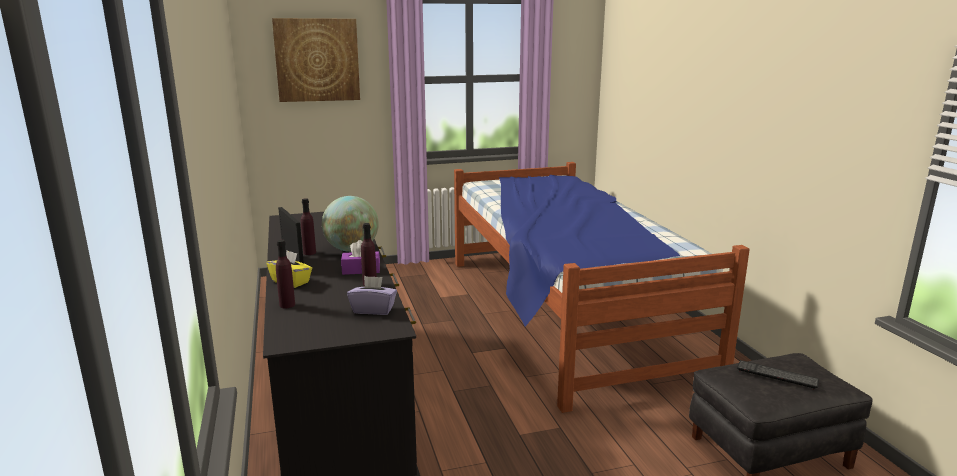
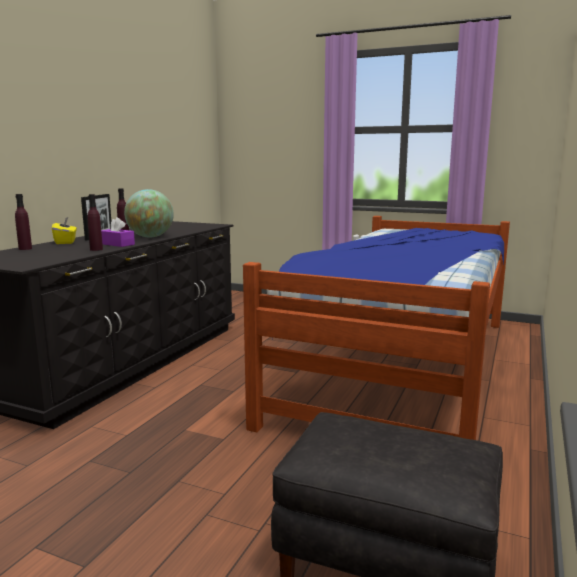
camera: 40 degrees right, 5 degrees down
(317, 60) = (273, 112): picture -> none
(373, 310) = (50, 258): purple tissue box -> none
(777, 375) = (391, 445): keyboard -> none

